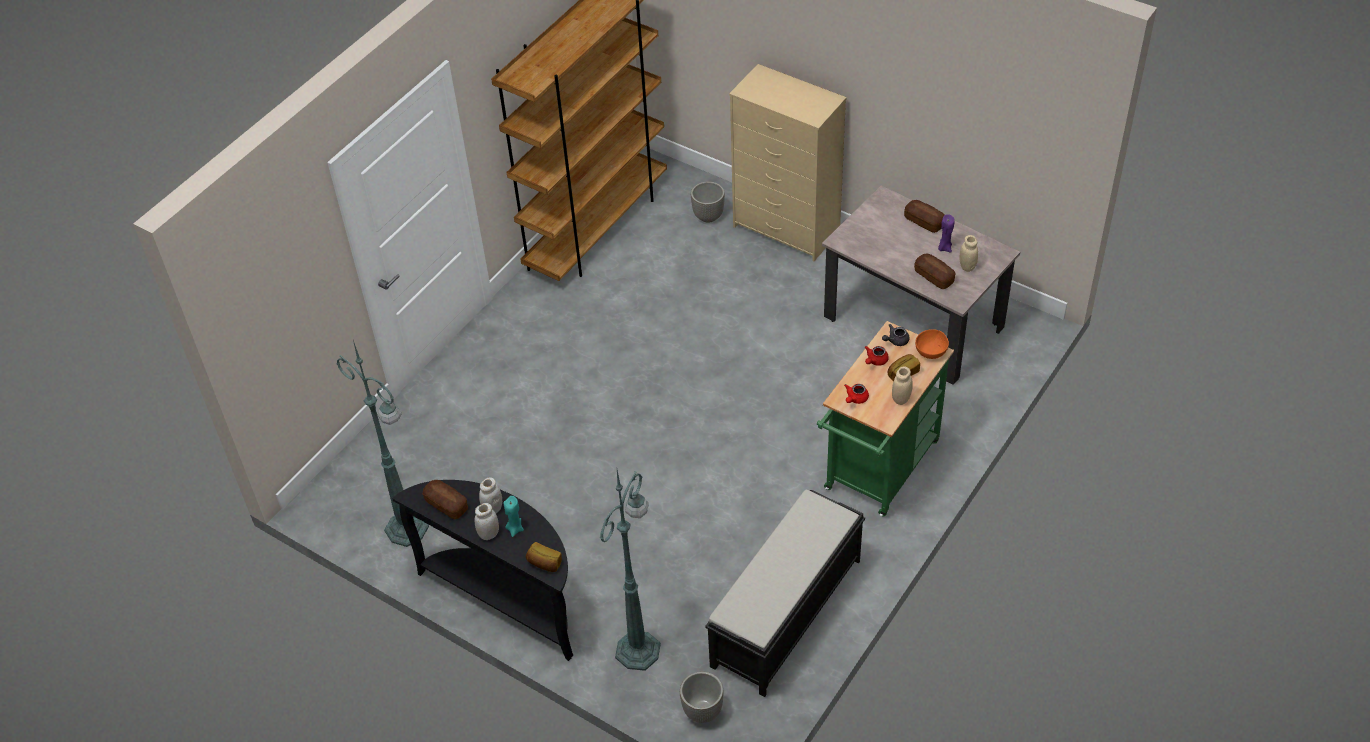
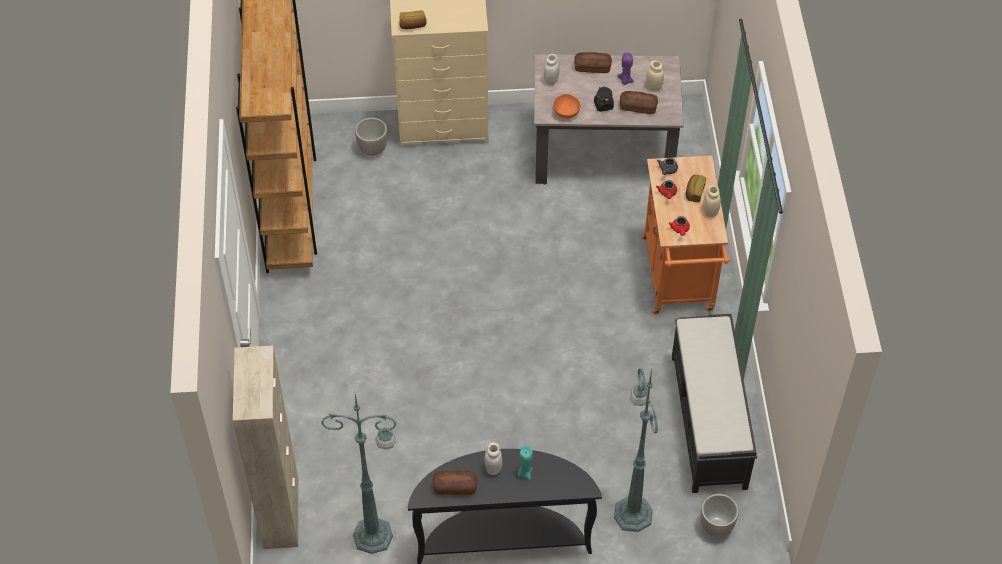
camera: 40 degrees left, 5 degrees up
(355, 466) = (281, 513): none -> beige cabinet
(489, 534) = (509, 488): white jar -> white jar (551, 80)
(544, 563) = (571, 484): bread -> bread (412, 25)
(878, 472) = (678, 280): green cart -> orange cart
(902, 259) = (603, 105): none -> black jar
(931, 351) = (699, 165): orange bowl -> orange bowl (566, 112)

